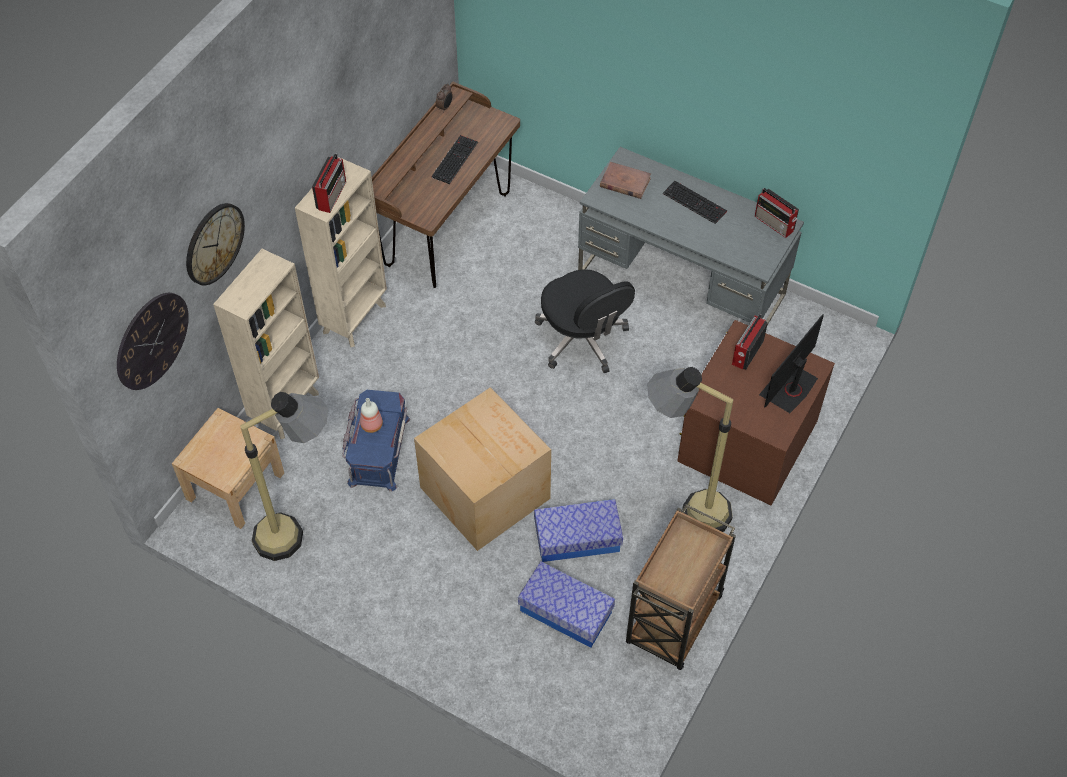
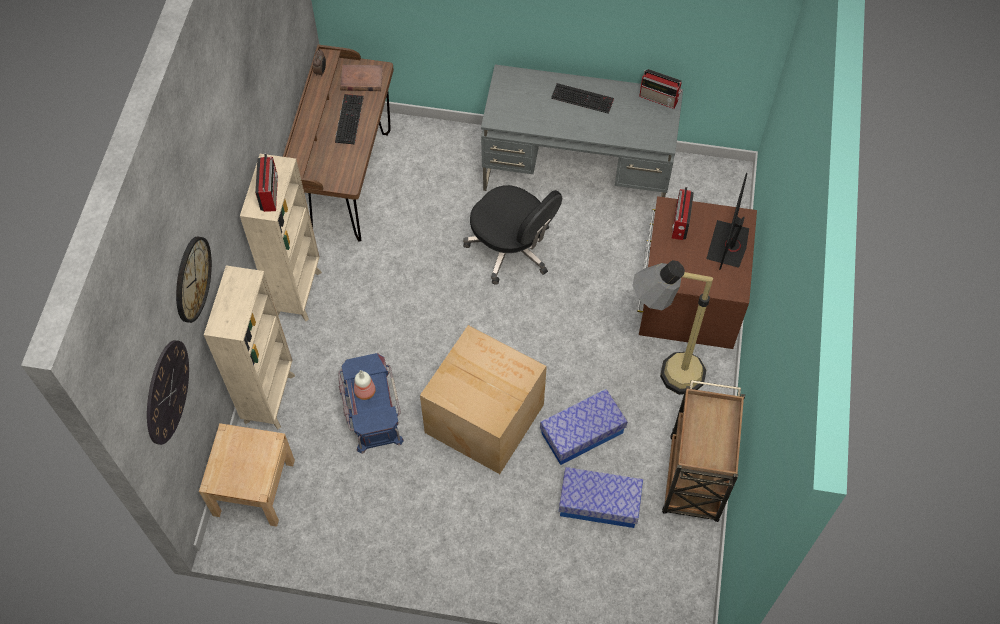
camera: 20 degrees left, 5 degrees up
(301, 532) = (334, 510): floor lamp -> none
(624, 182) = (513, 97): brown book -> brown book (361, 80)

